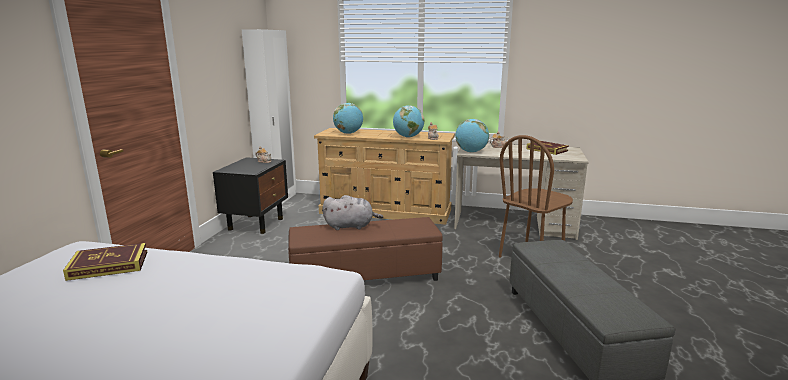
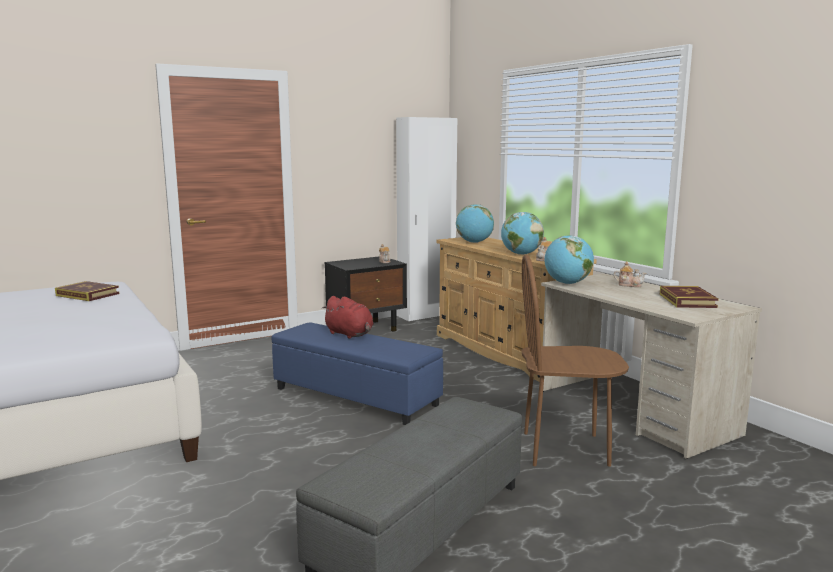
camera: 45 degrees right, 5 degrees down
(351, 226) = (350, 334): grey plush toy -> red plush toy
(365, 275) = (356, 396): brown ottoman -> blue ottoman

